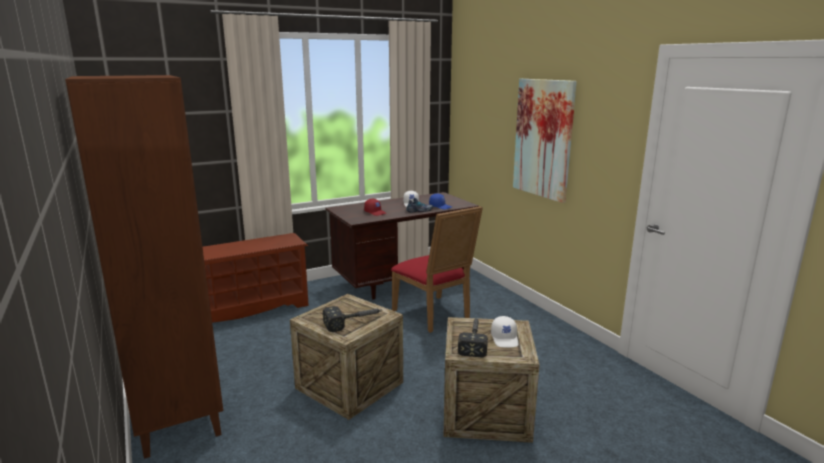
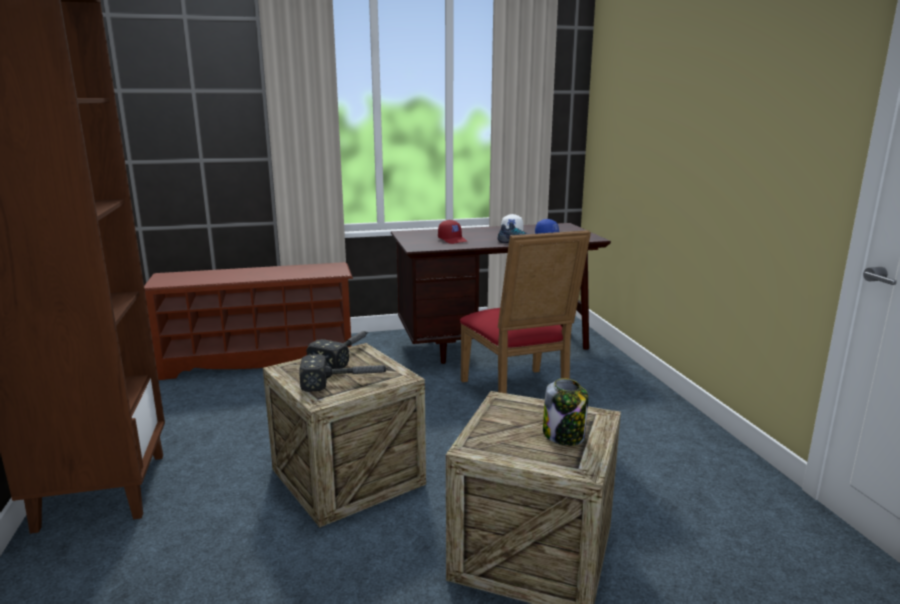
camera: 15 degrees right, 0 degrees up
(474, 340) = (510, 431): hammer -> hammer (345, 354)
(505, 339) = (564, 435): white cap -> jar
(543, 138) = (707, 131): picture -> none

